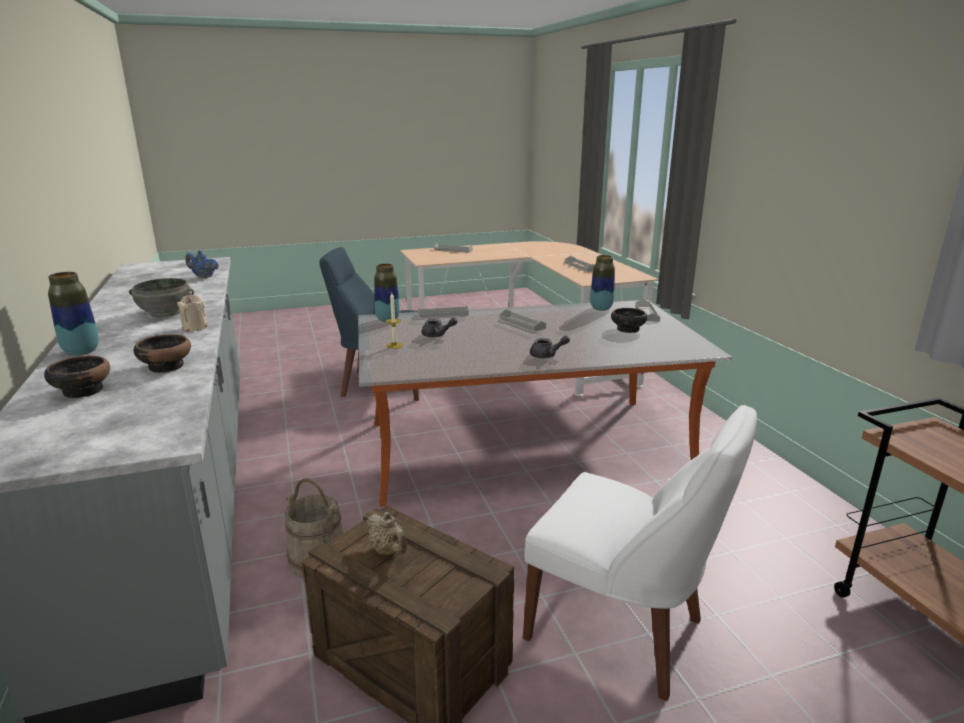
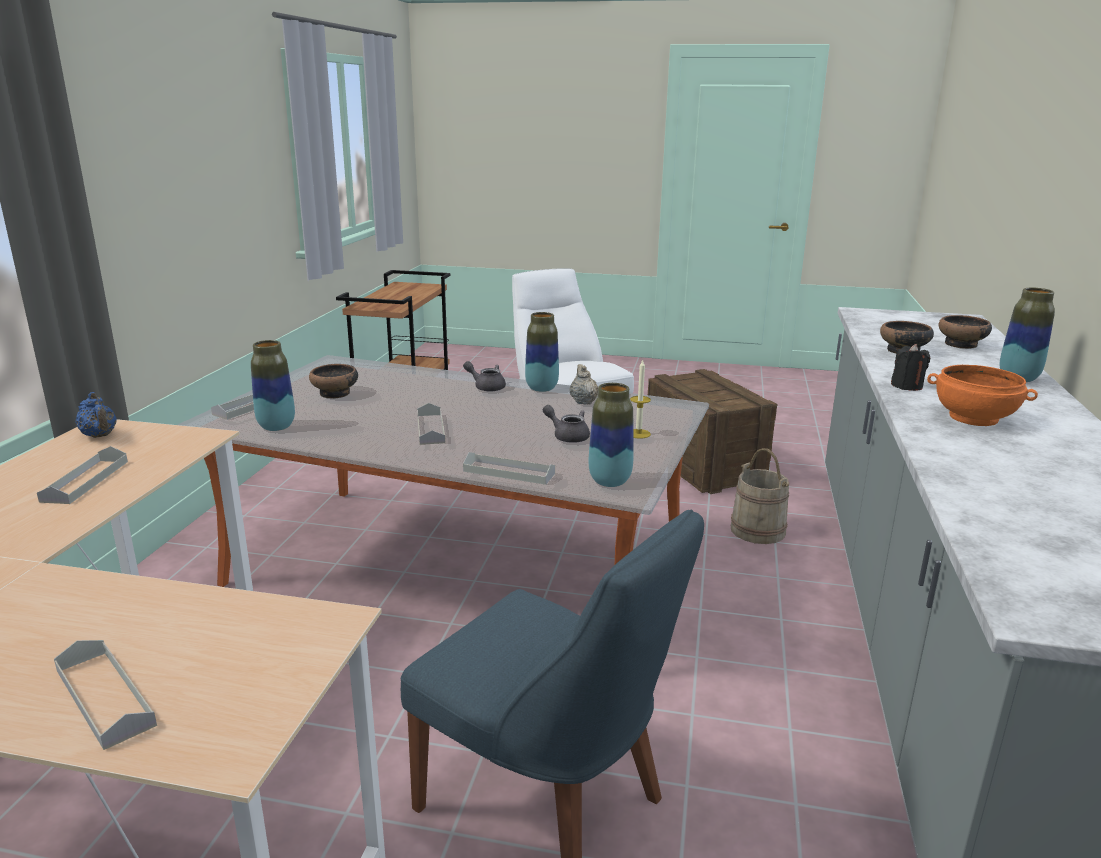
camera: 150 degrees left, 0 degrees up
(166, 312) = (973, 418): grey bowl -> orange bowl
(194, 327) = (906, 386): beige candle -> black candle
(203, 277) = (991, 513): blue teapot -> blue teapot (100, 436)
(389, 551) = (718, 396): beige teapot -> beige teapot (583, 401)
(505, 363) = (541, 388): none -> vase

